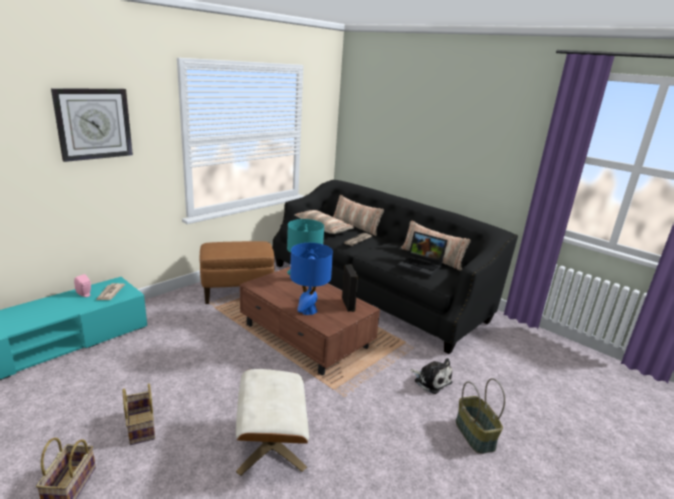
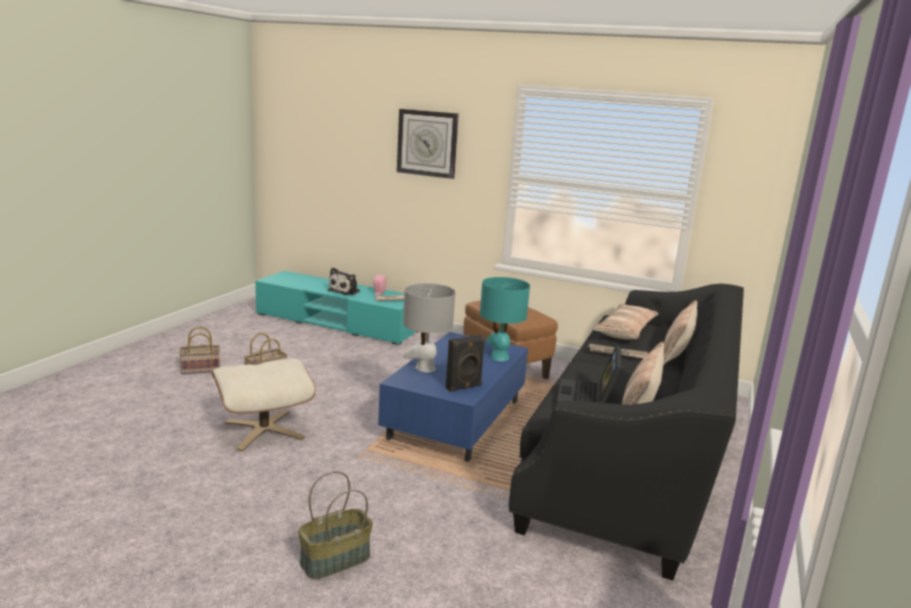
camera: 70 degrees right, 5 degrees down
(306, 337) = (455, 419): brown coffee table -> blue coffee table
(308, 311) = (425, 368): blue table lamp -> grey table lamp
(431, 381) = (432, 518): plush toy -> plush toy (345, 291)

